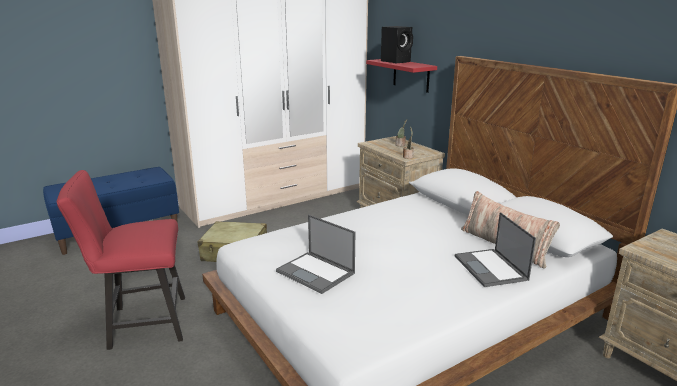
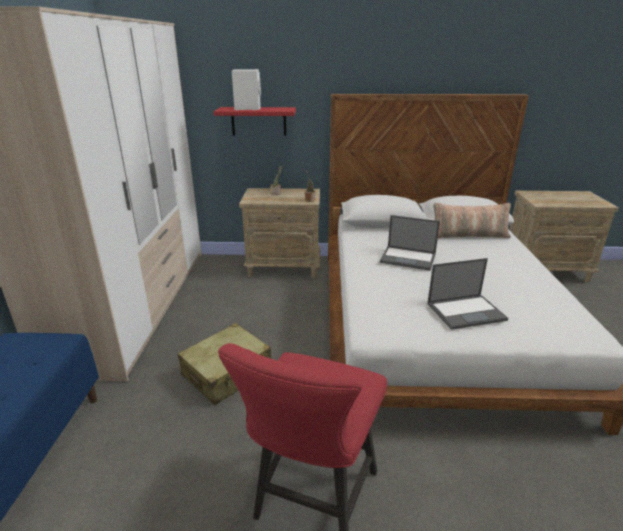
camera: 55 degrees left, 5 degrees up
(396, 61) = (248, 108): black speaker -> white speaker
(491, 268) = (500, 250): laptop -> laptop (408, 258)

